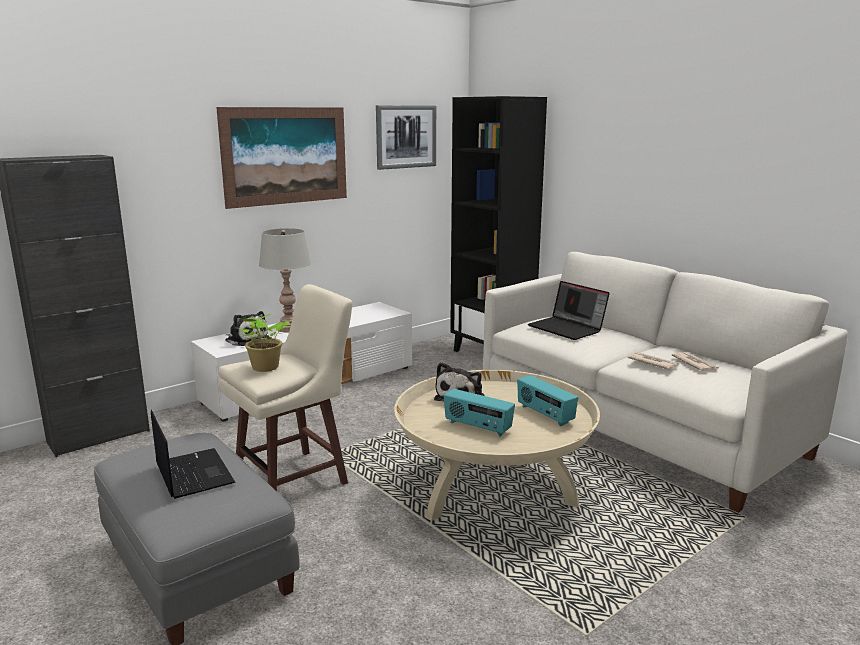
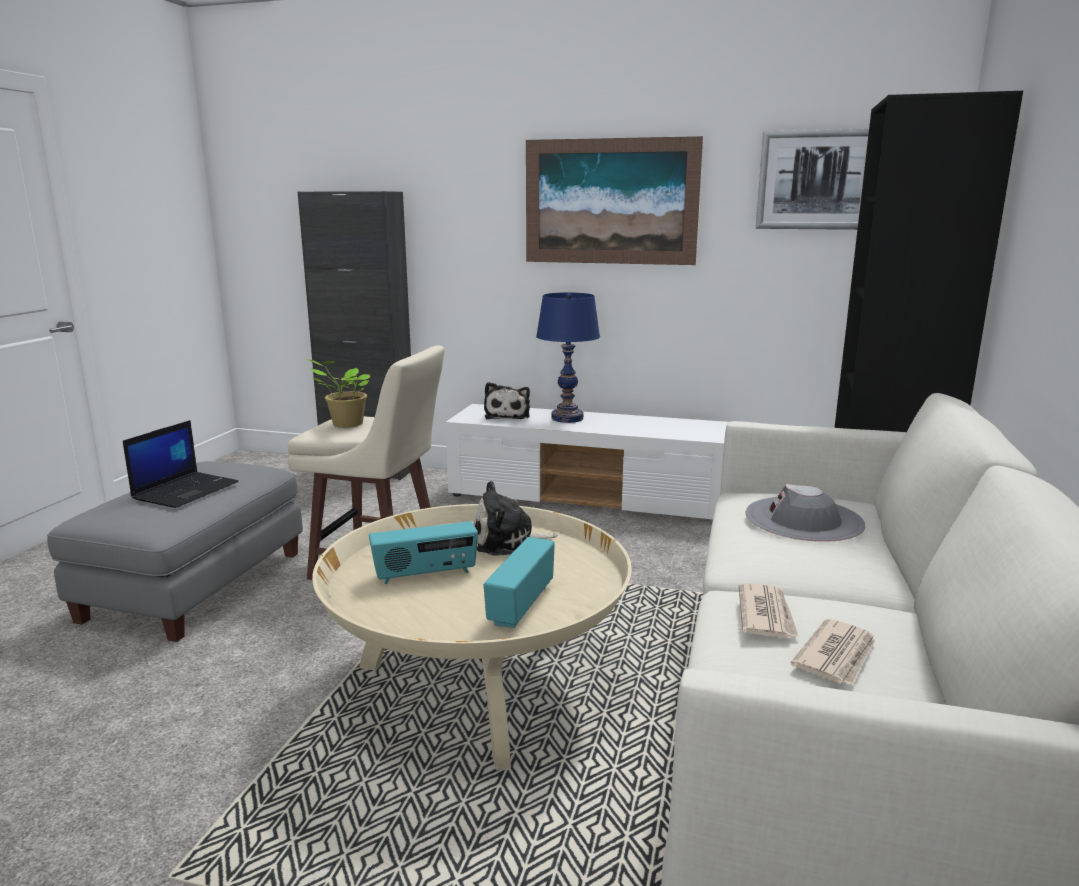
camera: 55 degrees right, 0 degrees up
(289, 328) = (567, 418): grey table lamp -> blue table lamp
(477, 427) = (425, 574): radio -> radio turned 105 degrees counterclockwise
(567, 328) = (804, 519): laptop -> grey hat

